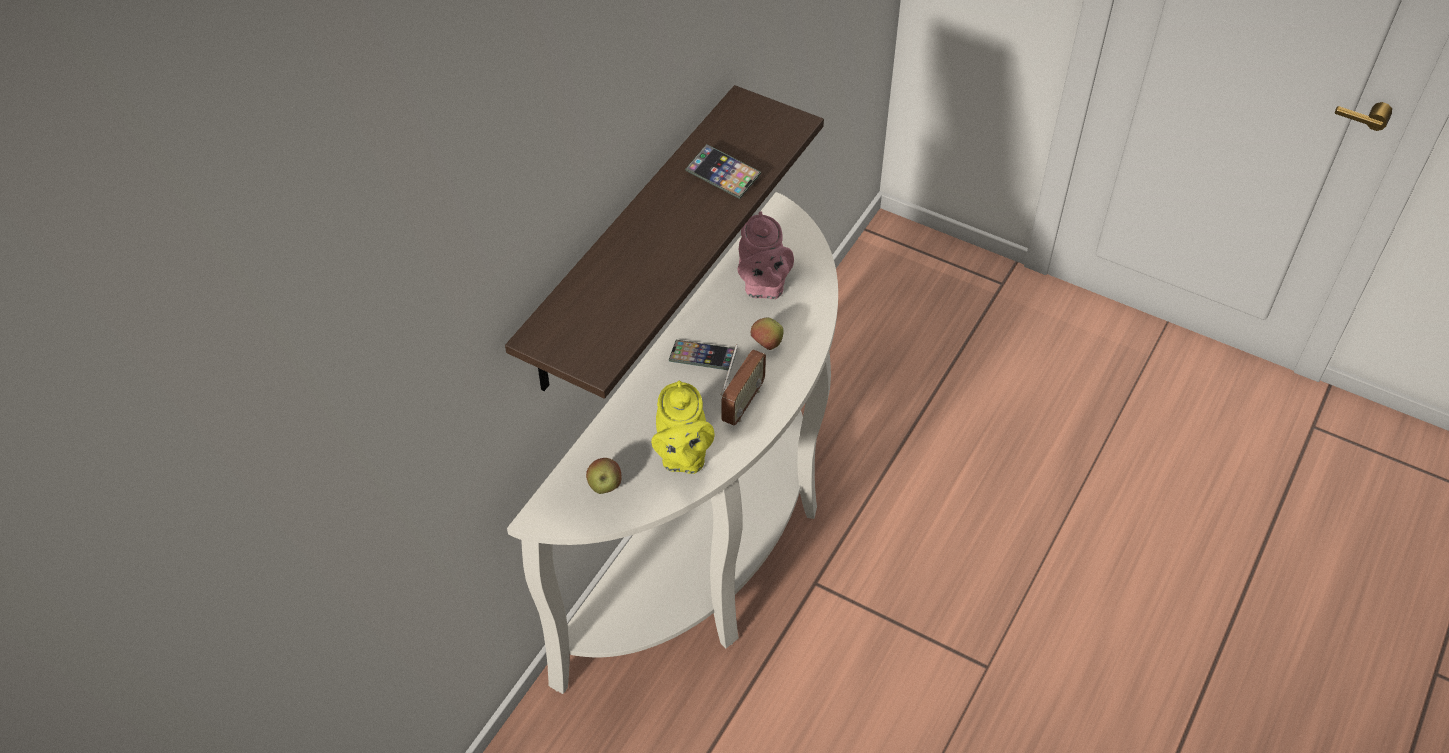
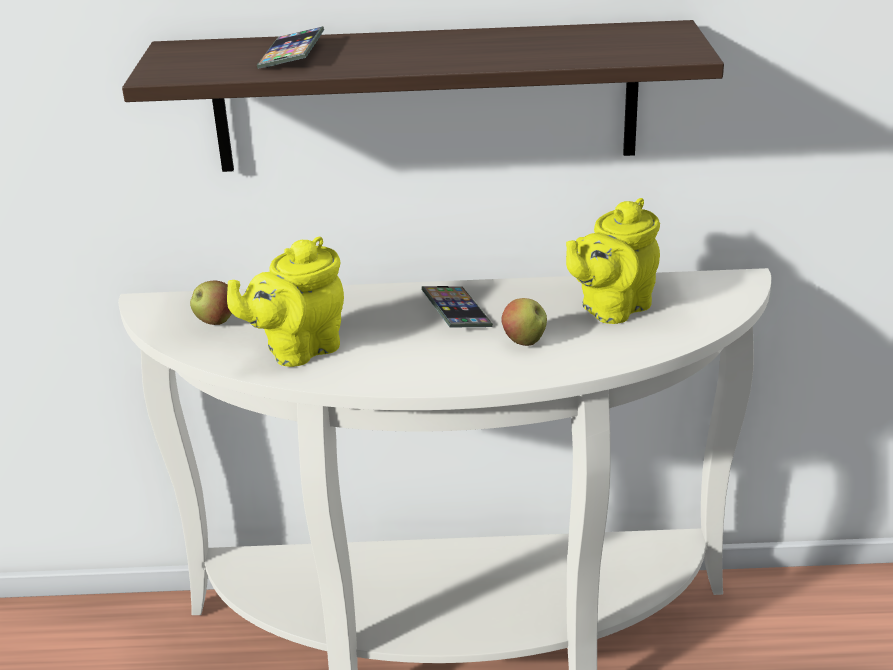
camera: 60 degrees right, 20 degrees down
(723, 175) = (534, 48): phone -> phone (292, 54)
(742, 404) = (415, 358): radio -> none
(762, 286) = (611, 308): pink teapot -> yellow teapot

